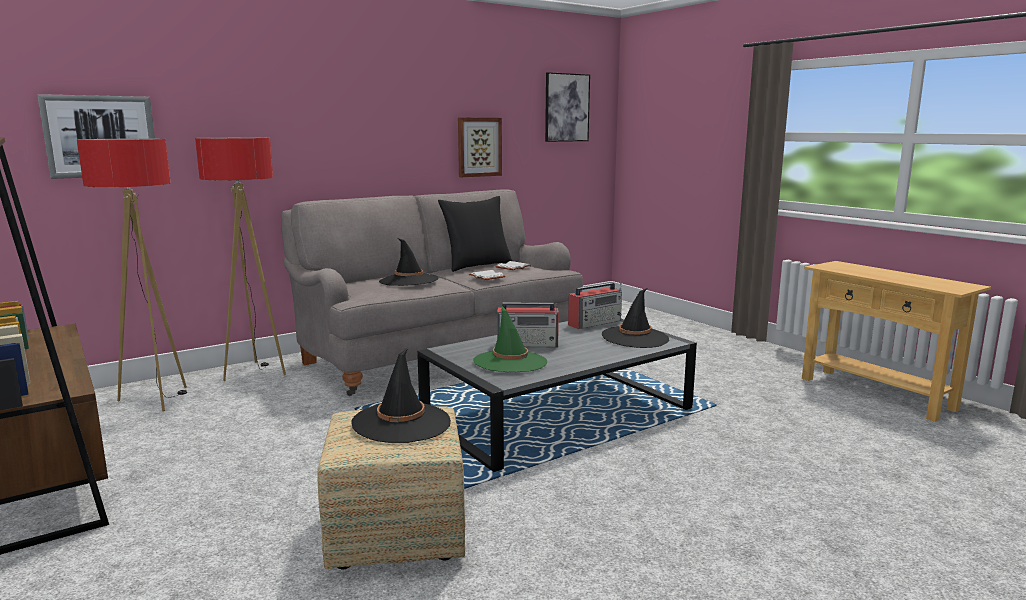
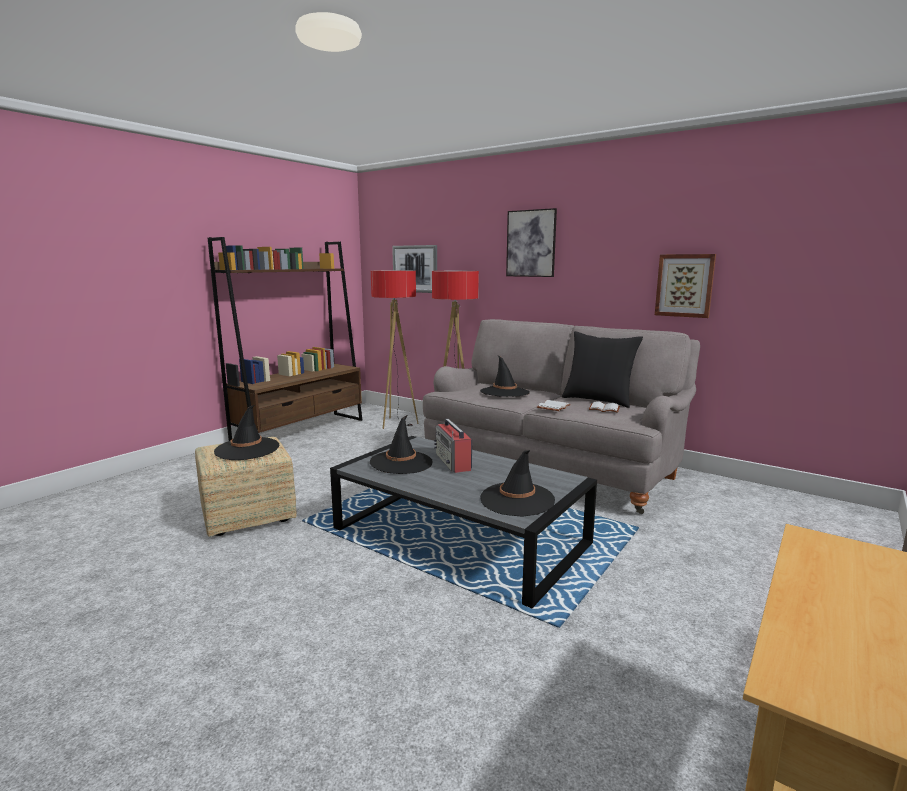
camera: 70 degrees right, 0 degrees up
(510, 362) = (401, 462): green hat -> black hat
(566, 107) = (835, 239): picture -> picture (531, 243)
(595, 323) = (551, 478): radio -> none

